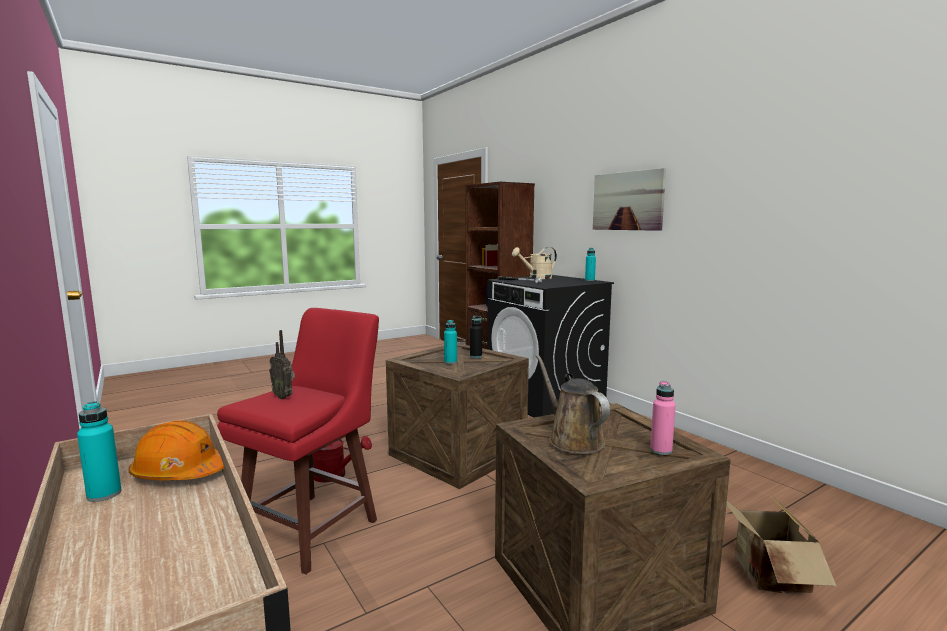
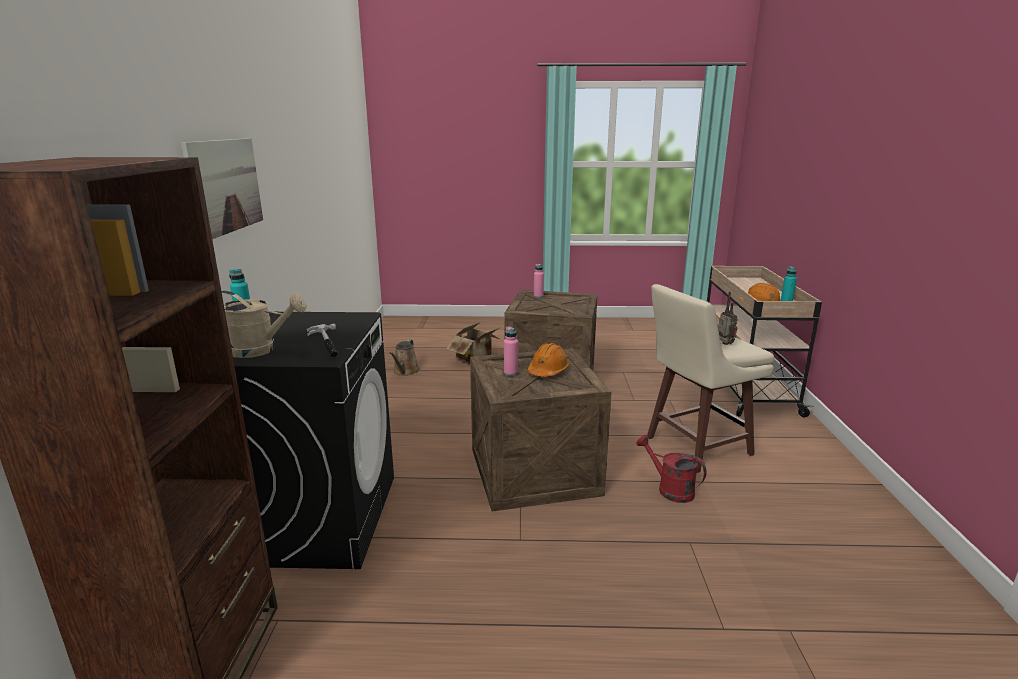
camera: 145 degrees left, 10 degrees up
(313, 529) = (695, 446): red stool -> beige stool
(450, 362) = (548, 371): turquoise bottle -> orange hard hat
(476, 356) = (510, 372): black bottle -> pink bottle
(572, 439) = (566, 306): brown watering can -> brown watering can (405, 371)

